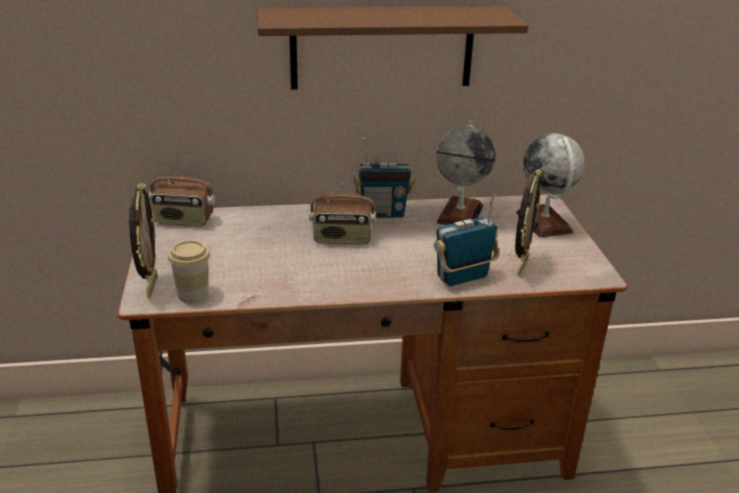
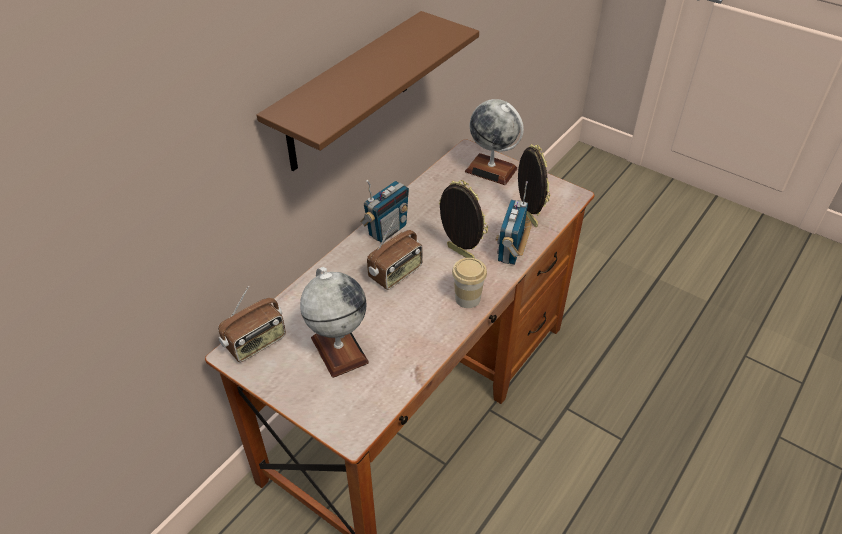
camera: 45 degrees left, 15 degrees up
(150, 286) = (336, 420): picture frame -> picture frame (459, 254)
(193, 294) = (376, 401): cup -> cup (467, 298)
(460, 214) = (435, 196): globe -> globe (339, 350)

